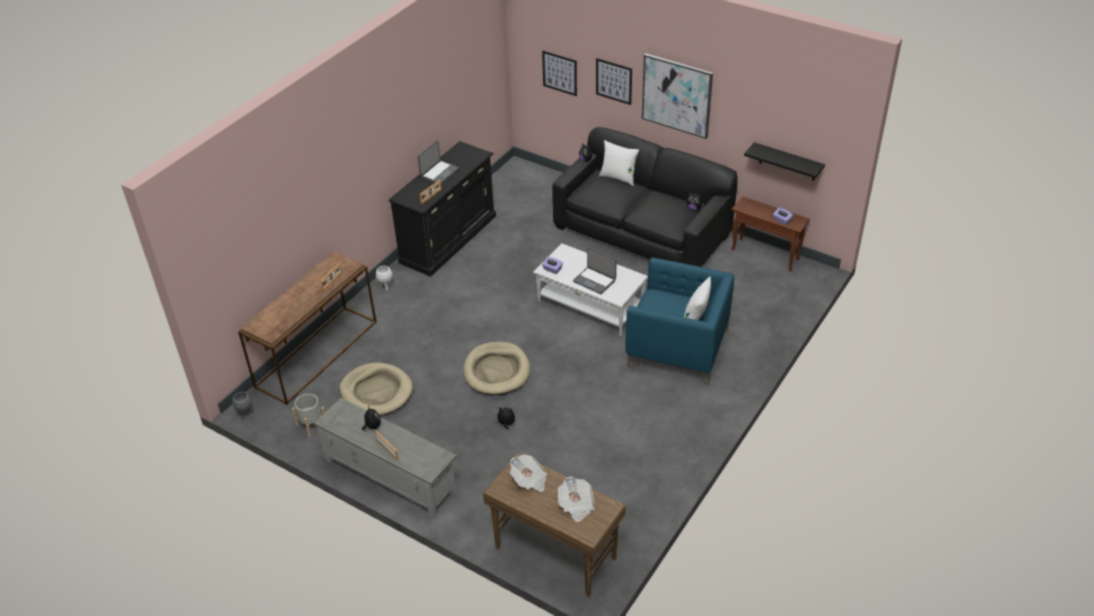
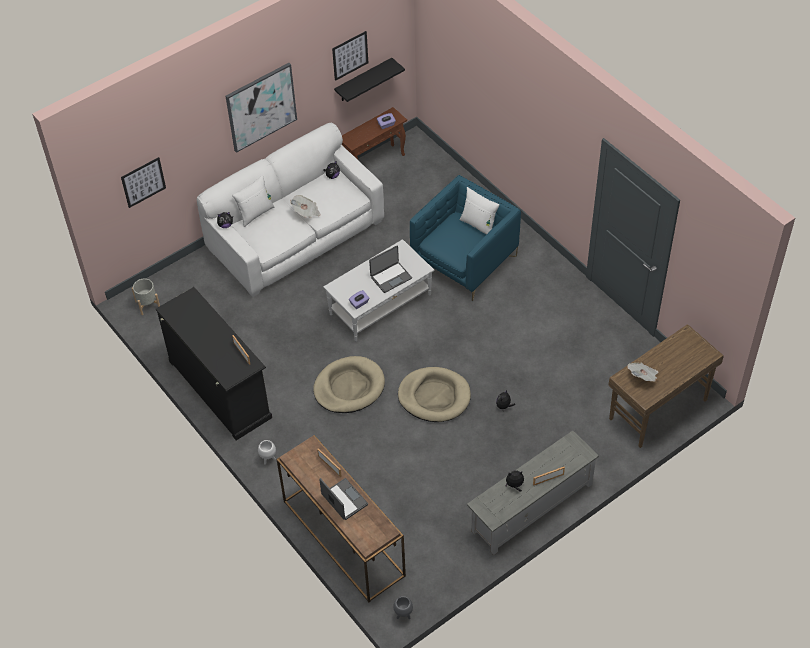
camera: 70 degrees left, 10 degrees up
(311, 424) = (441, 559): grey planter -> grey planter (147, 304)
(376, 392) = (420, 497): beige dog bed -> beige dog bed (349, 387)
(439, 173) = (204, 338): laptop -> laptop (344, 500)
(576, 506) = (679, 354): newspaper -> newspaper (306, 212)
(614, 81) = (200, 144): picture -> picture (350, 55)
(641, 232) = (296, 236): black sofa -> white sofa

